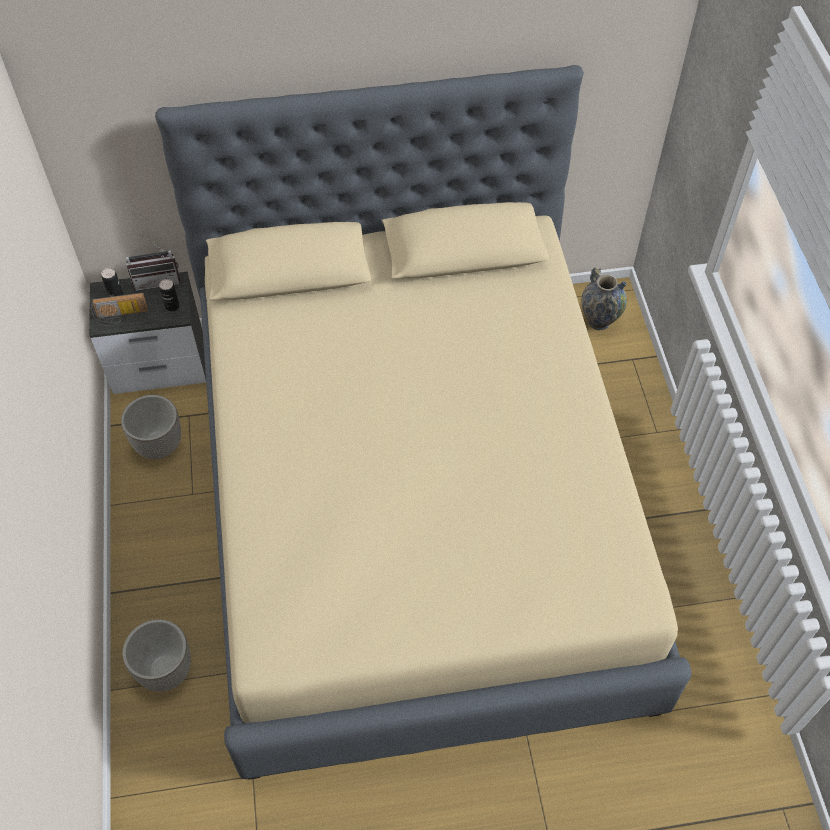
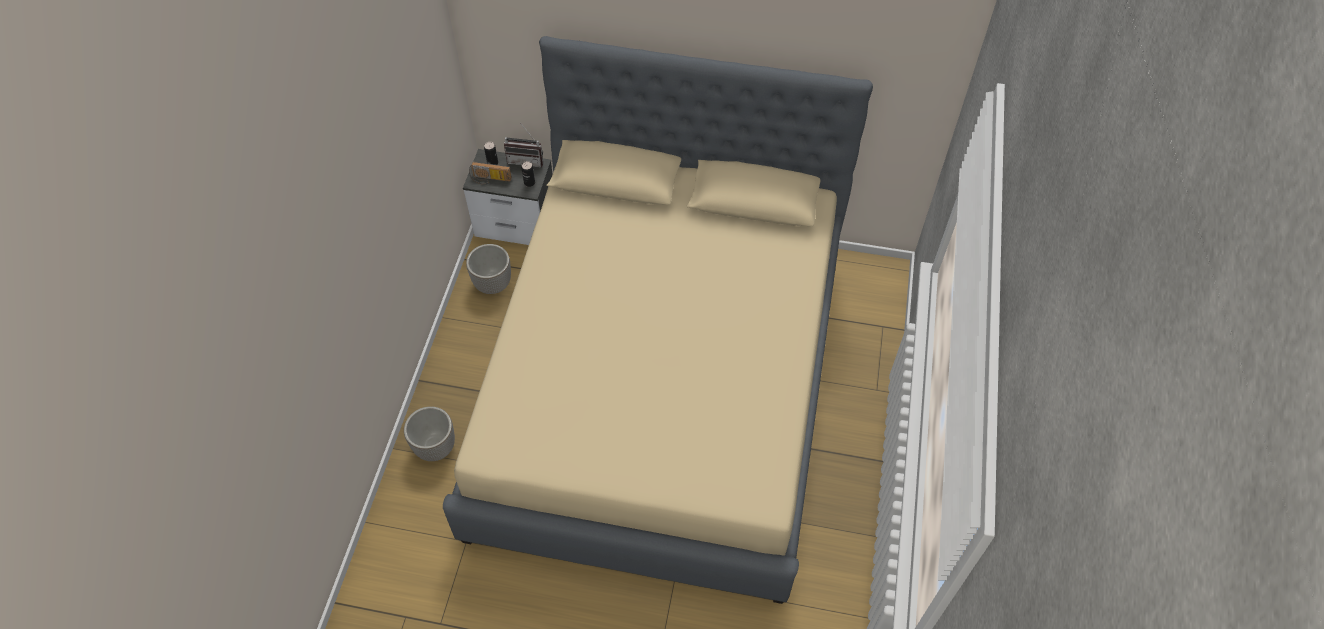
camera: 20 degrees right, 0 degrees up
(599, 321) = (868, 288): vase -> none

